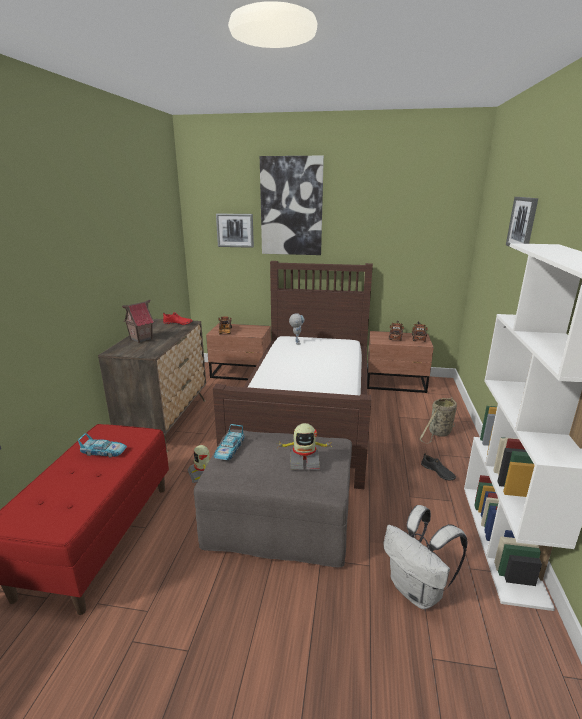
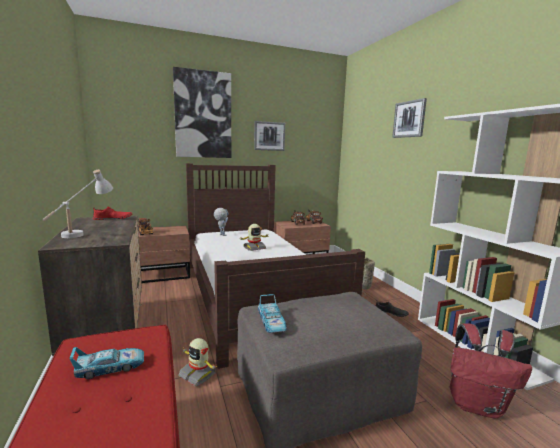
camera: 30 degrees left, 10 degrees down
(141, 339) = (83, 232): toy house -> white table lamp
(235, 230) = (147, 134): picture -> picture (269, 136)
(304, 461) = (352, 313): toy robot -> toy robot (254, 248)
(418, 591) = (477, 405): white backpack -> red backpack

